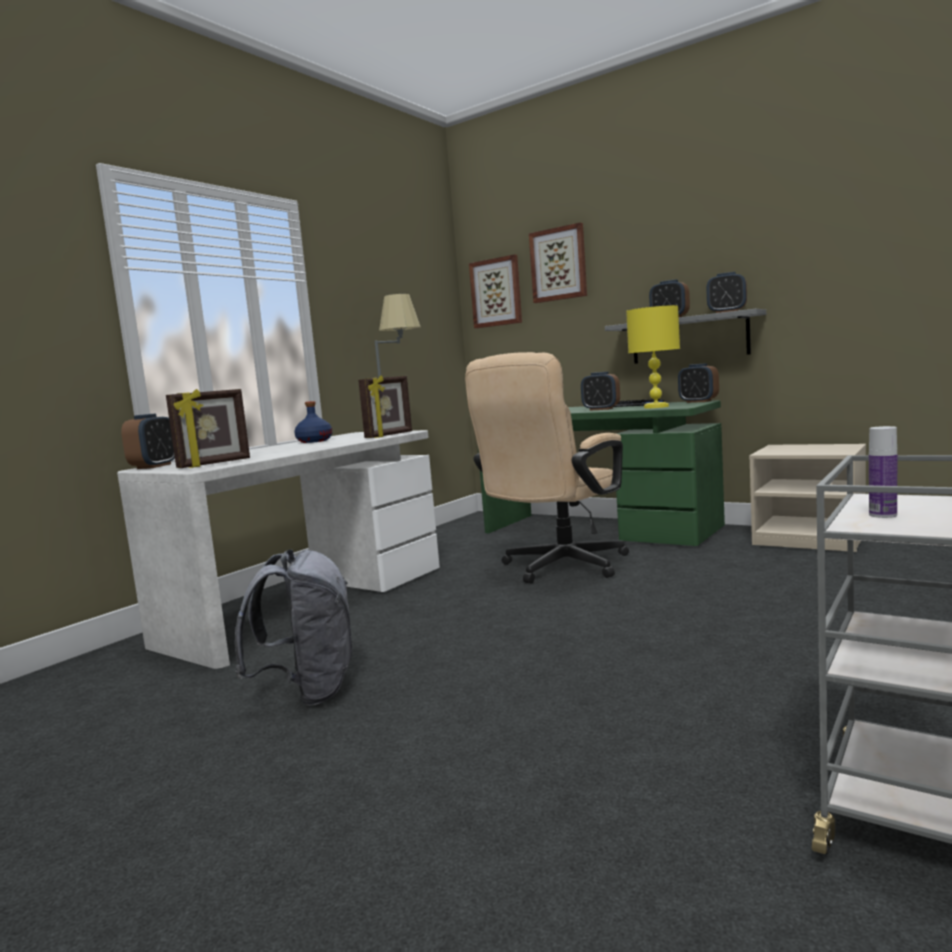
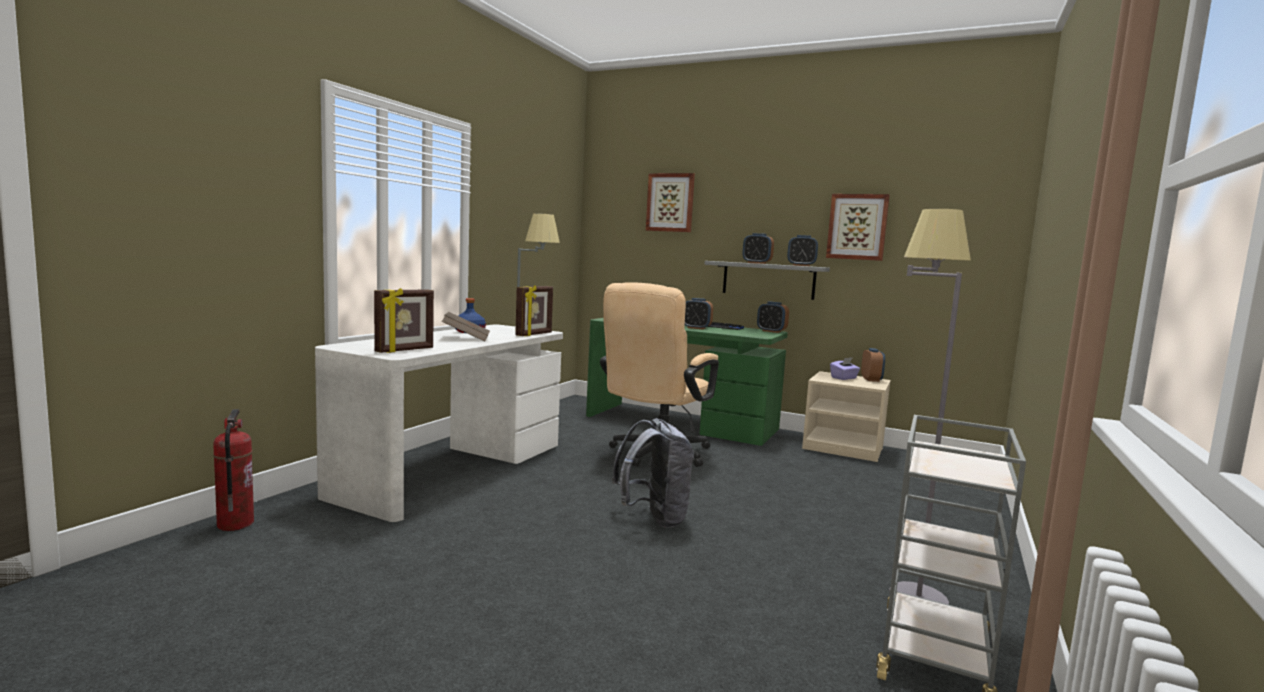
camera: 10 degrees left, 0 degrees up
(43, 682) = (235, 524): none -> fire extinguisher
(154, 466) = (346, 345): alarm clock -> alarm clock (871, 379)
(302, 447) = (466, 338): none -> brown book
(308, 691) = (481, 547): grey backpack -> grey backpack (653, 518)
(496, 292) = (614, 216): picture -> picture (857, 227)
(656, 407) = (741, 333): yellow table lamp -> none
(799, 448) = (844, 378): none -> purple tissue box
(878, 707) = (905, 583): none -> grey floor lamp
(882, 515) = (940, 462): bottle -> none

